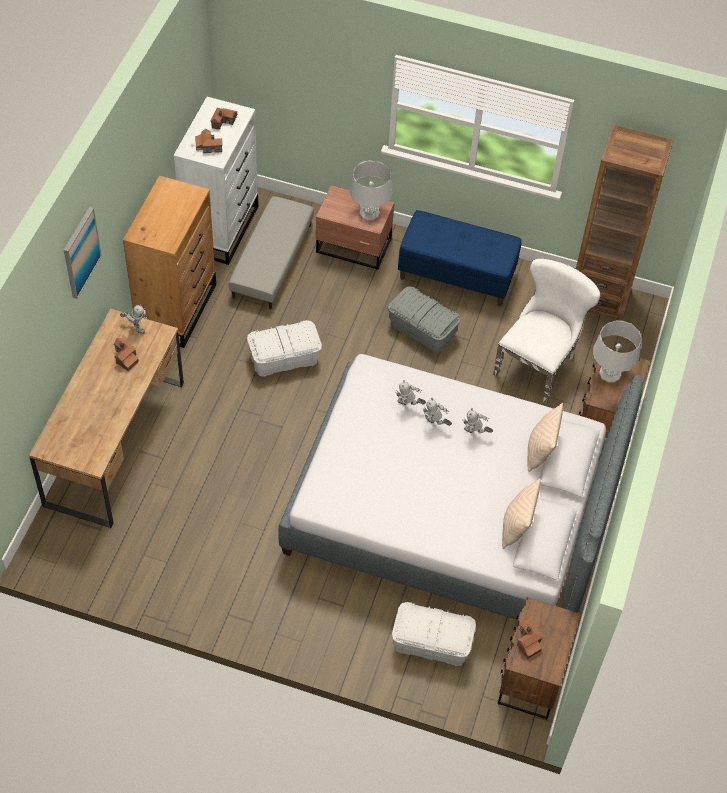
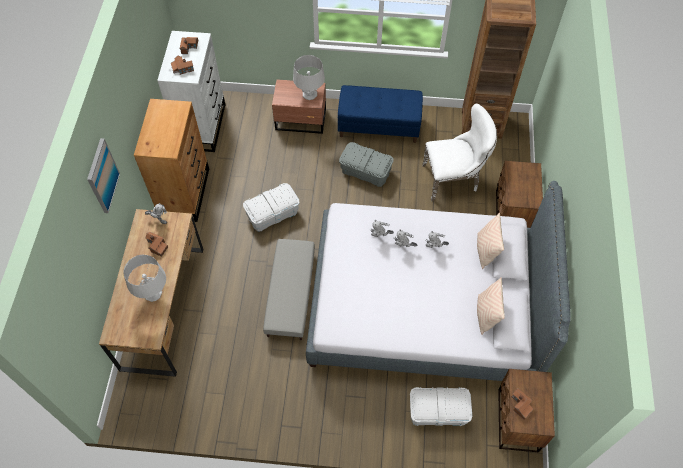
camera: 10 degrees left, 5 degrees up
(272, 261) = (245, 143): grey ottoman -> grey ottoman (291, 294)
(538, 363) = (453, 179): white chair -> white chair turned 60 degrees clockwise
(610, 373) = (516, 179): grey table lamp -> grey table lamp (152, 293)

